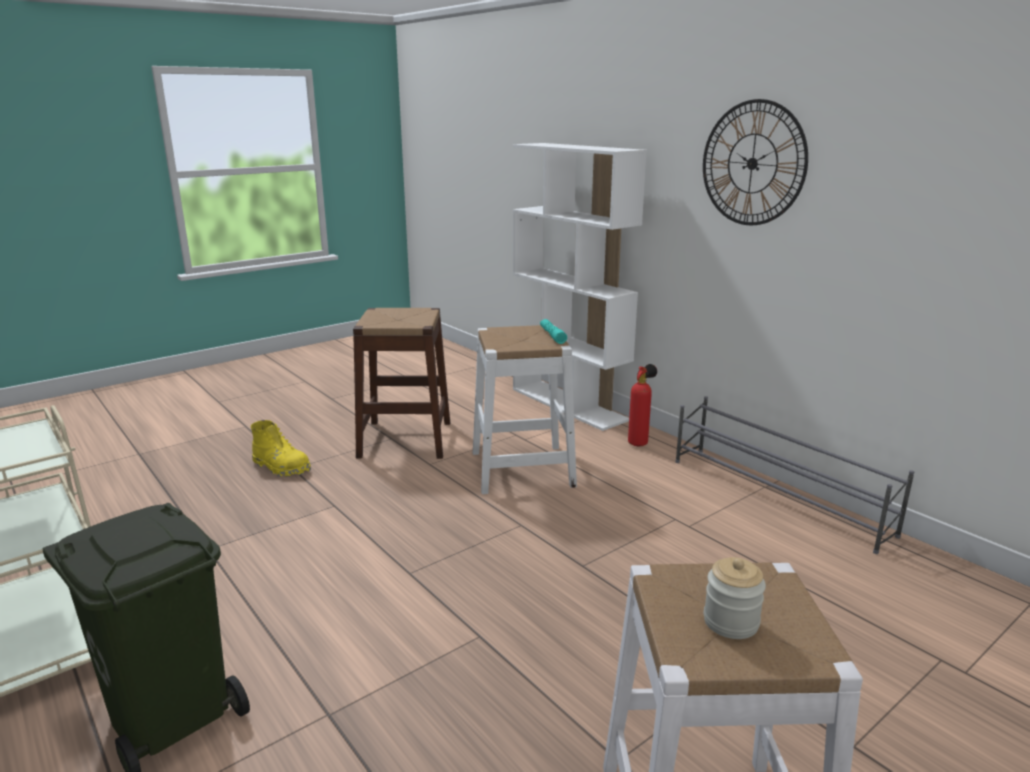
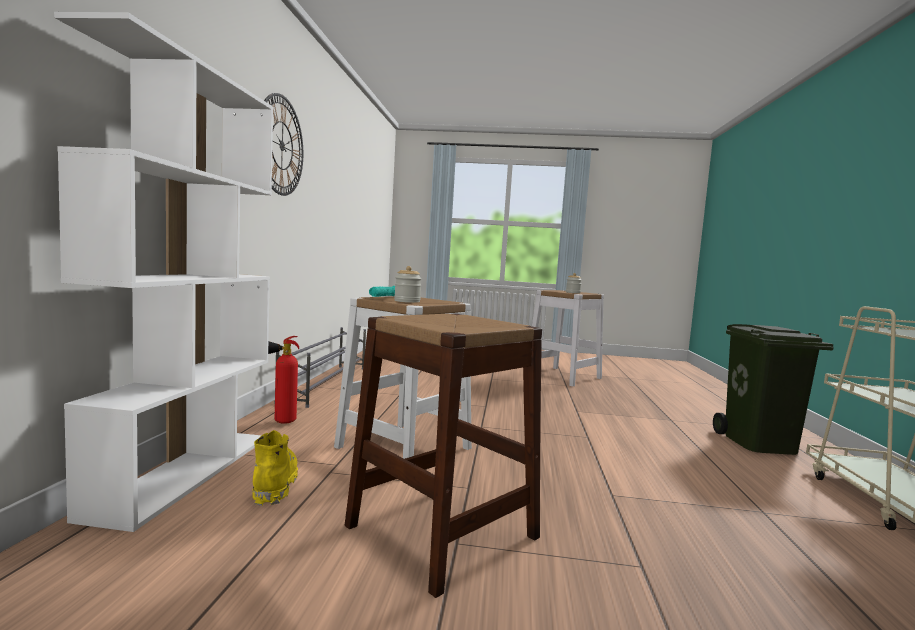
camera: 135 degrees left, 15 degrees down
(281, 467) = (660, 578): yellow boot -> yellow boot (274, 484)
(523, 337) = (407, 301): none -> jar

